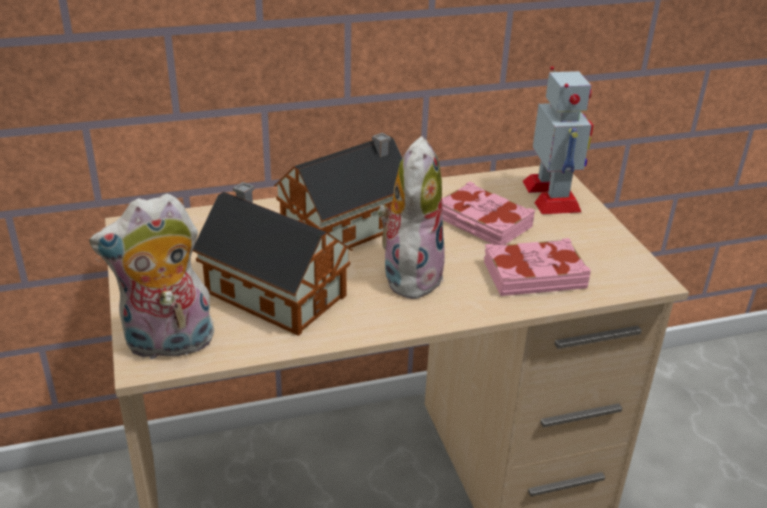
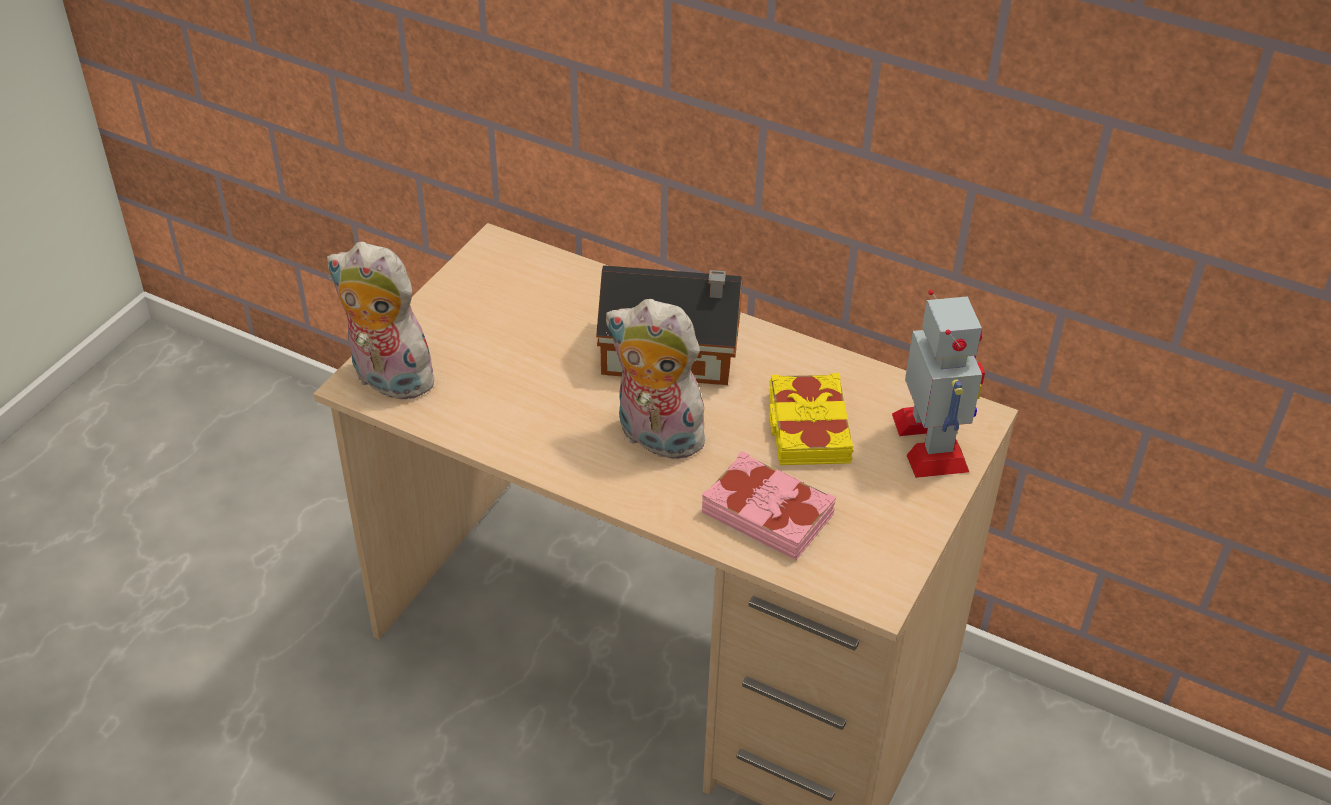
camera: 45 degrees right, 10 degrees up
(272, 291) = (521, 380): toy house -> none
(409, 274) = (655, 438): plush toy -> plush toy turned 120 degrees counterclockwise
(482, 222) = (807, 428): pink book -> yellow book
(552, 197) = (931, 443): toy robot -> toy robot turned 45 degrees counterclockwise

